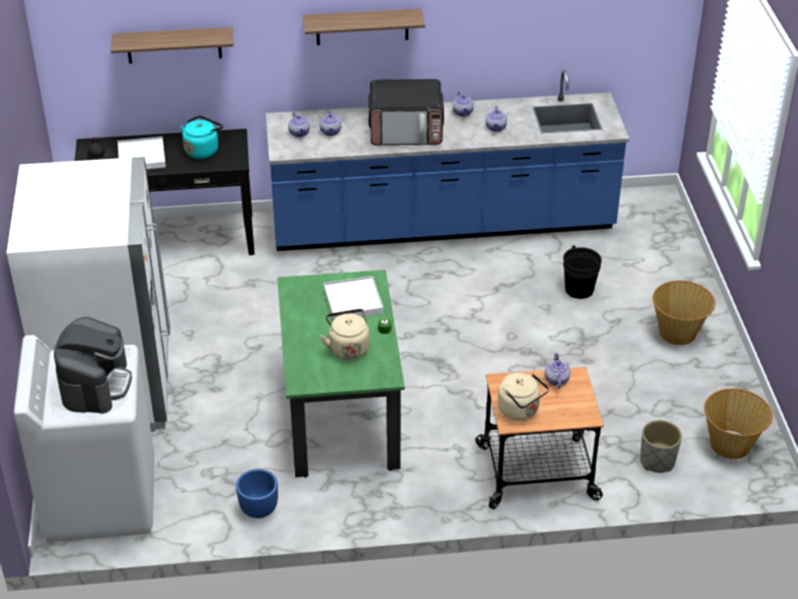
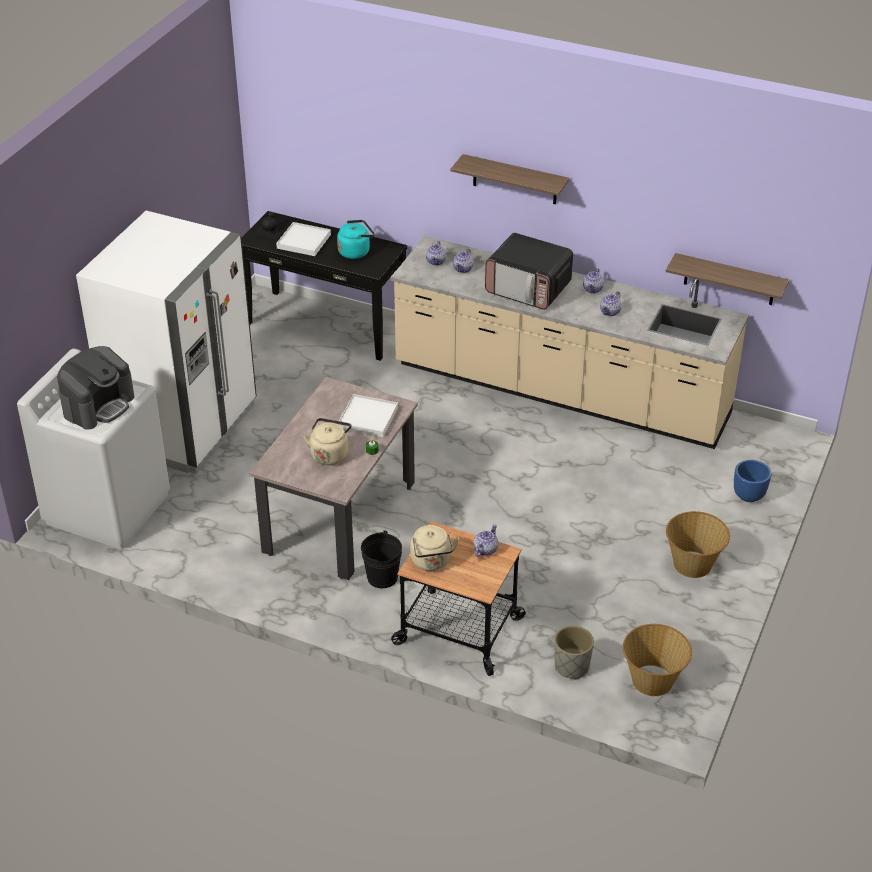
camera: 30 degrees right, 0 degrees up
(174, 45) = (352, 150): shelf -> shelf (729, 280)
(259, 509) = (214, 566): blue planter -> blue planter (749, 496)
(341, 414) = (340, 517): green dining table -> beige dining table
(442, 225) = (560, 392): blue counter -> beige counter
(579, 289) = (634, 492): black bucket -> black bucket (382, 577)

